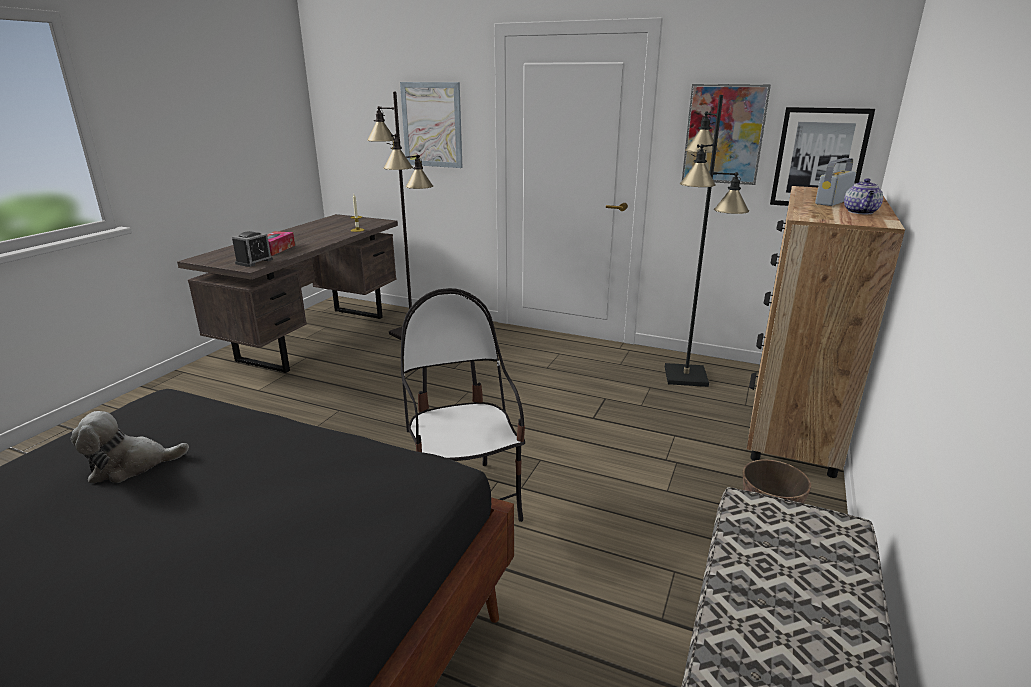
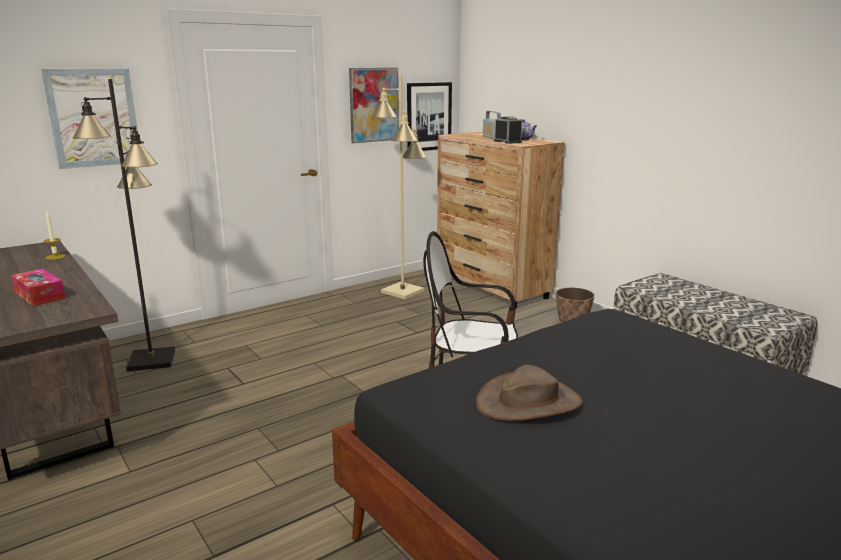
camera: 60 degrees left, 5 degrees down
(130, 466) = (528, 402): plush toy -> brown hat
(254, 261) = (71, 308): alarm clock -> alarm clock (507, 141)
(686, 376) = (402, 291): black floor lamp -> beige floor lamp

